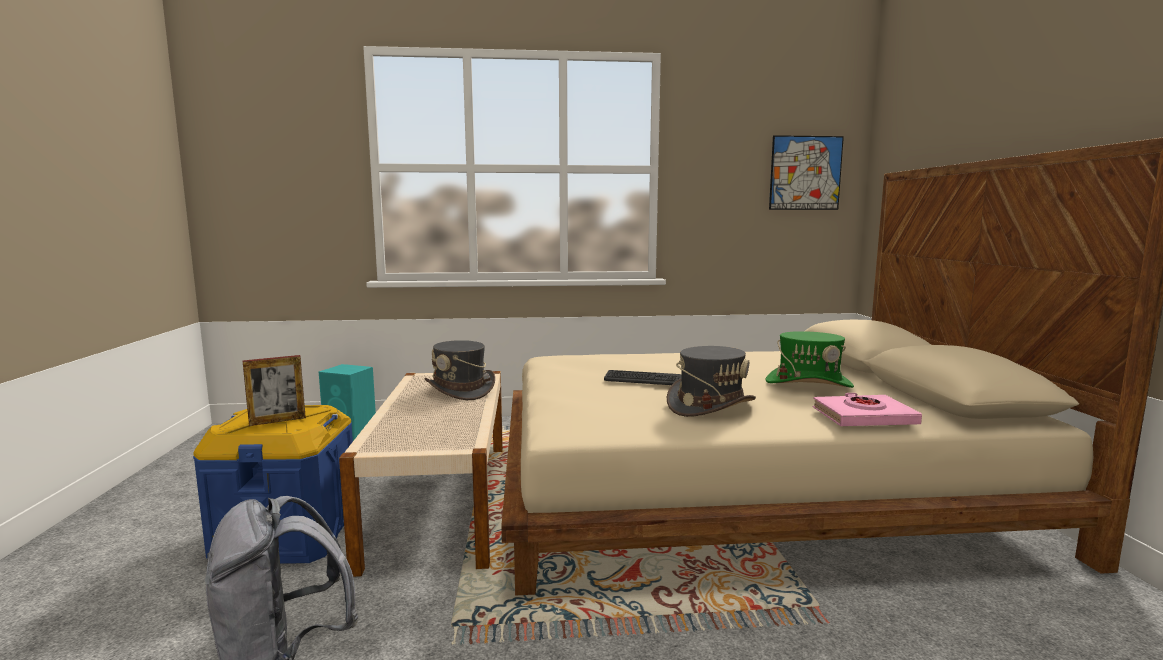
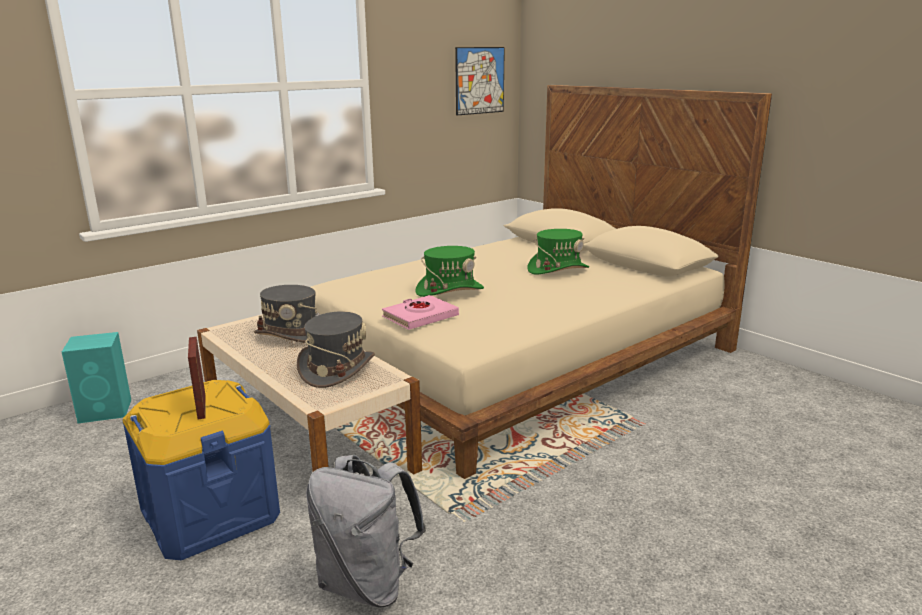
camera: 35 degrees left, 10 degrees up
(277, 421) = (201, 406): picture frame -> picture frame turned 135 degrees clockwise
(643, 379) = (449, 290): keyboard -> green hat
(710, 406) = (528, 302): grey hat -> grey hat (337, 369)
(863, 417) = (621, 289): pink book -> pink book (420, 317)

